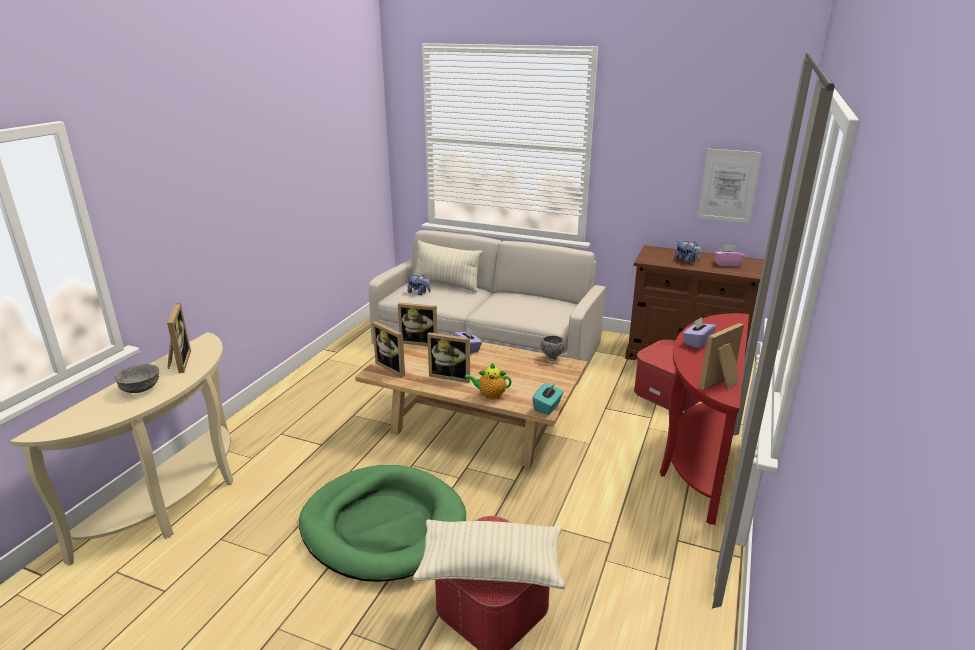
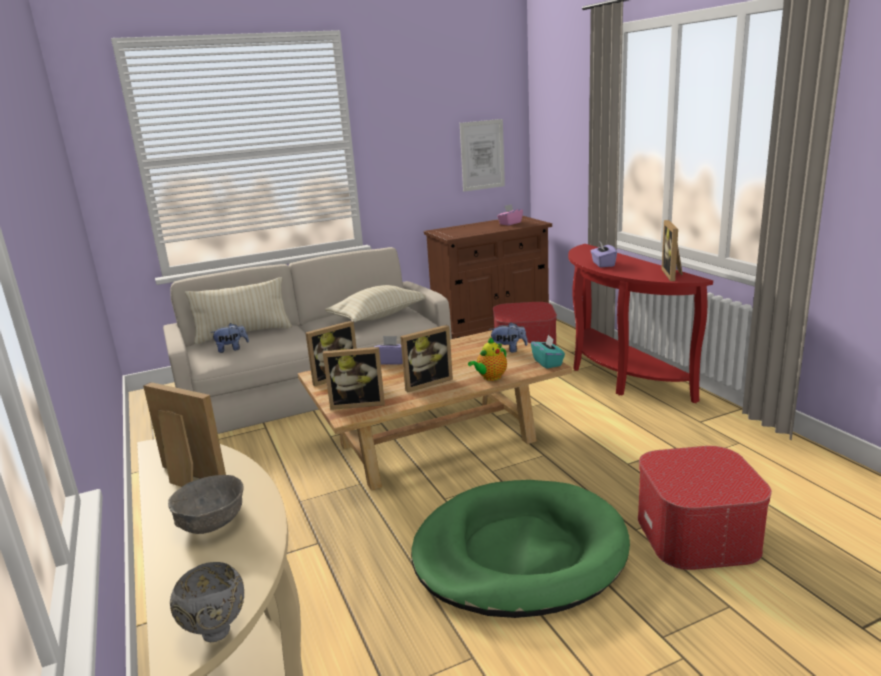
camera: 45 degrees left, 5 degrees down
(491, 568) = (717, 480): beige pillow -> beige pillow (378, 316)
(552, 358) = (474, 337): grey bowl -> grey bowl (215, 631)
(686, 261) = (480, 229): plush toy -> plush toy (508, 350)

